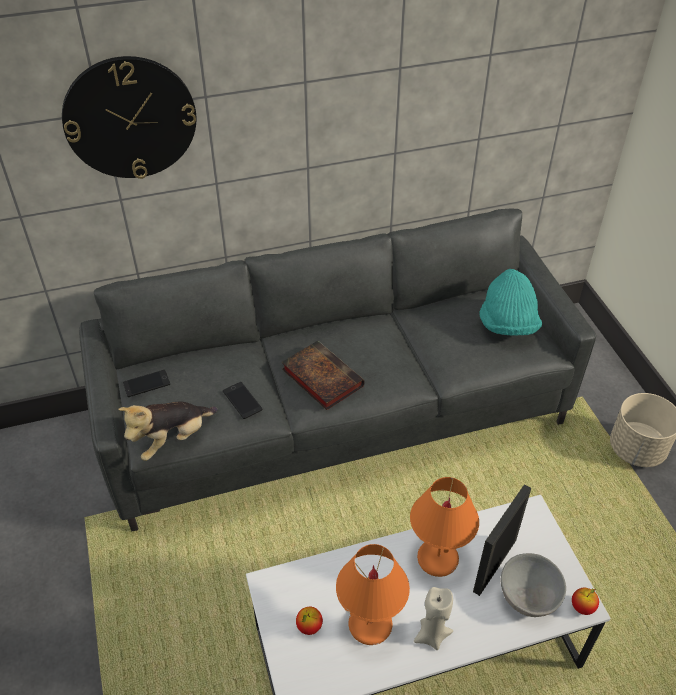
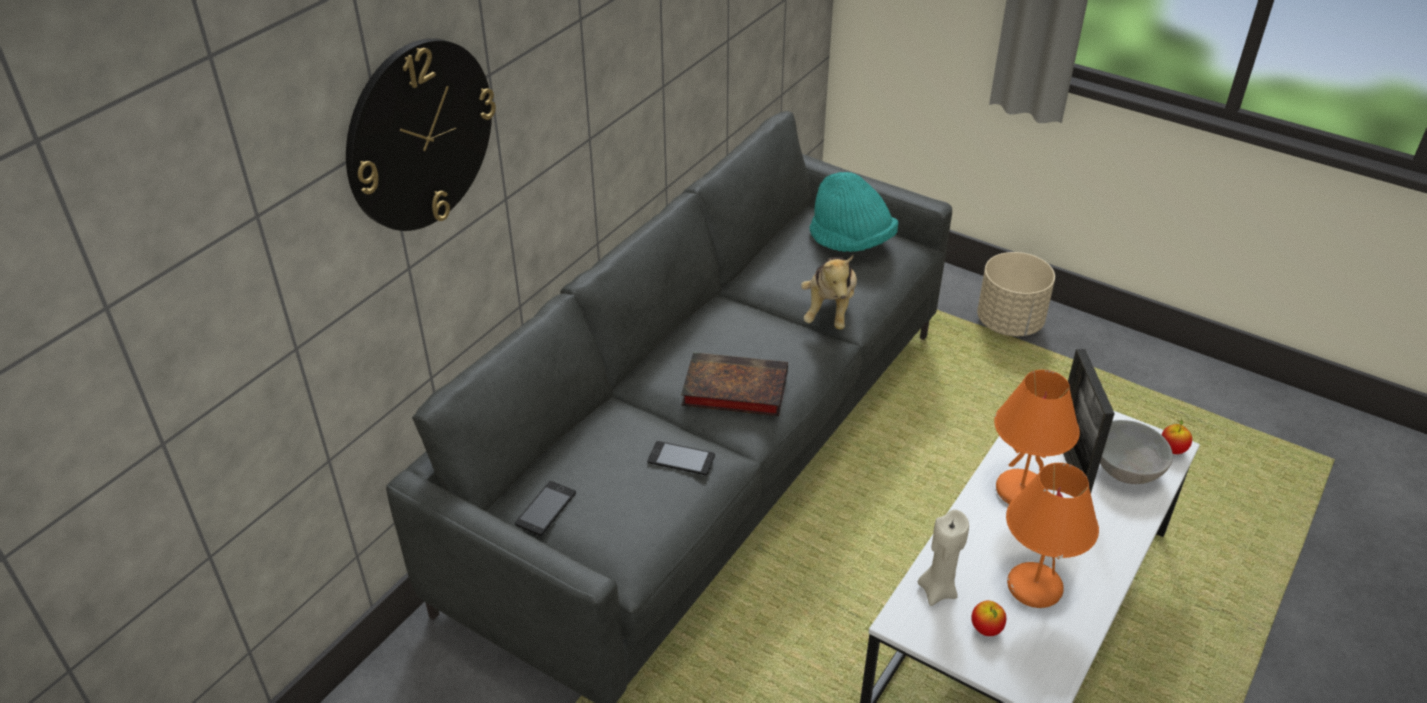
camera: 40 degrees left, 5 degrees down
(172, 439) = (652, 545): plush toy -> plush toy (829, 310)
(431, 635) = (1092, 557): beige candle -> beige candle (938, 590)

